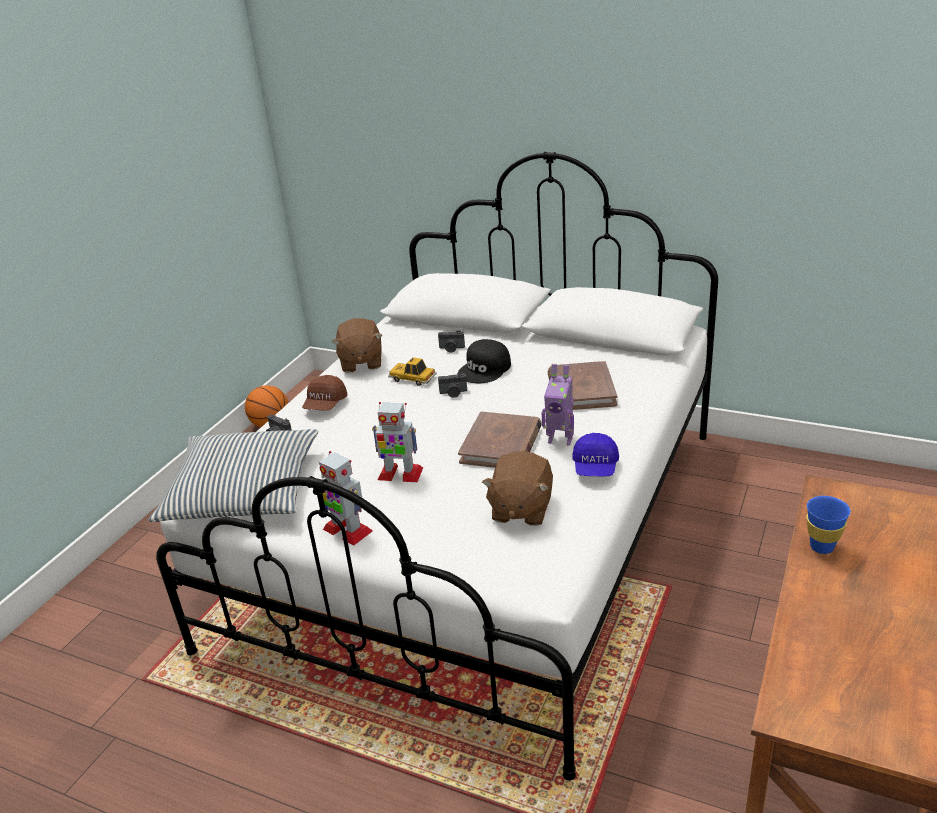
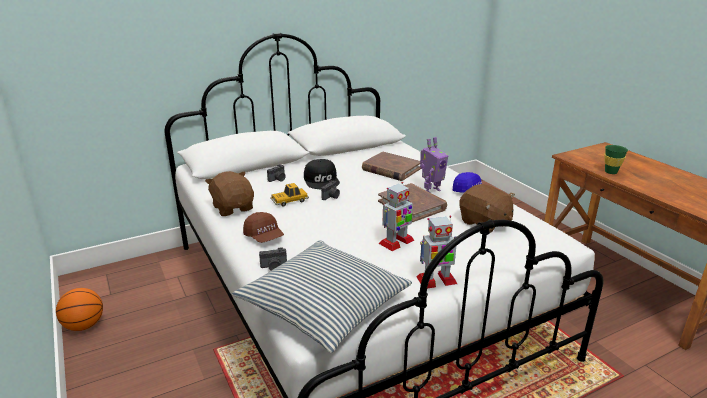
camera: 55 degrees left, 5 degrees down
(361, 362) = (233, 208): brown plush toy -> brown plush toy turned 150 degrees counterclockwise
(821, 547) = (611, 172): blue cup -> green cup

